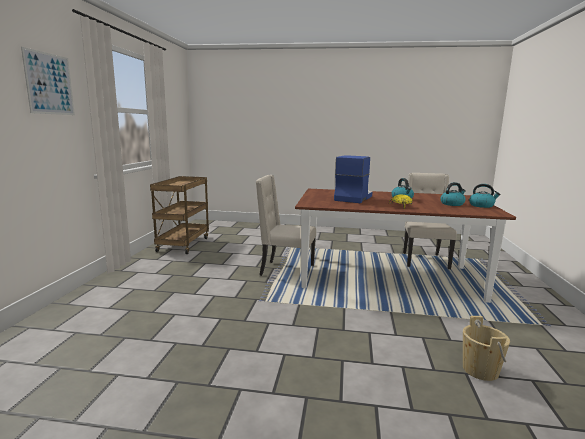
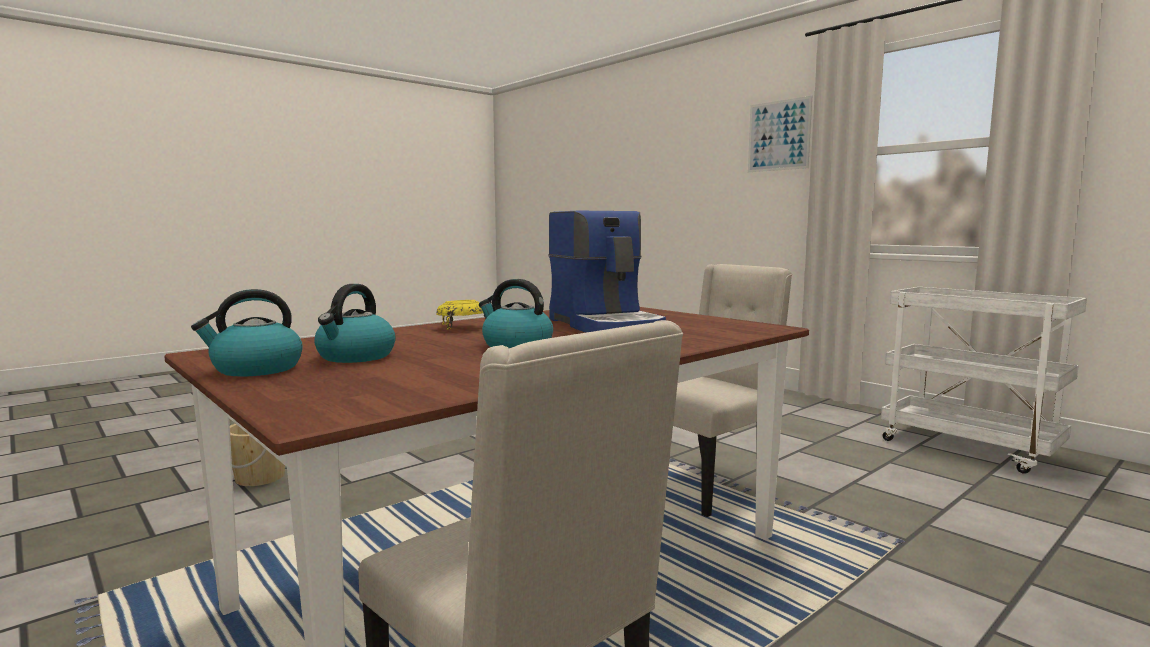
camera: 130 degrees right, 5 degrees down
(183, 244) = (970, 448): brown cart -> white cart

